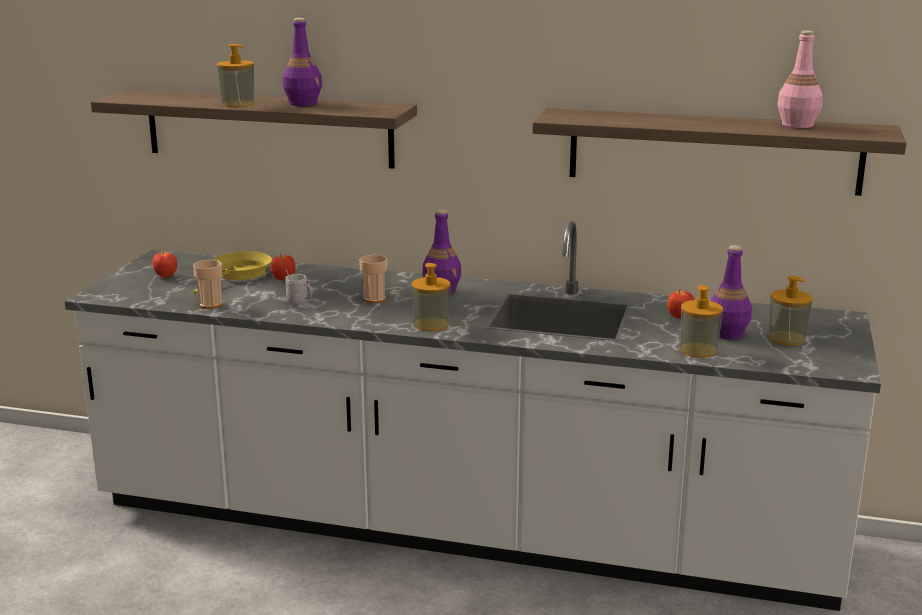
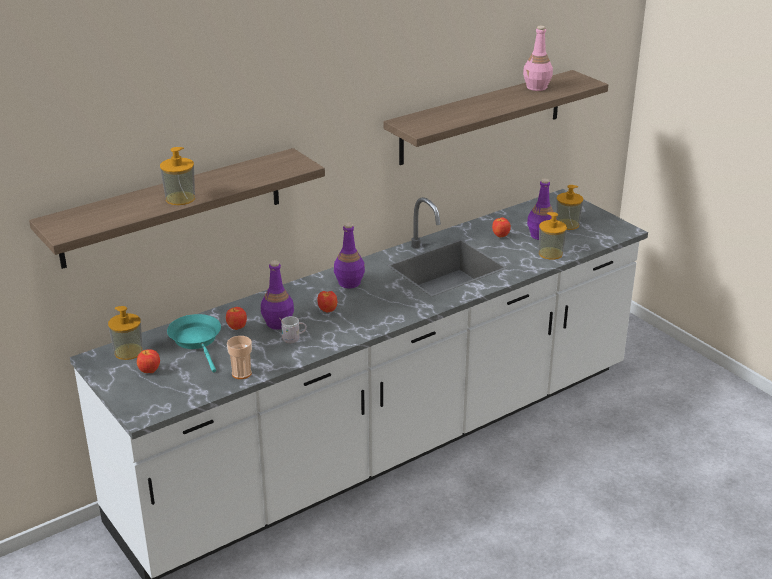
camera: 50 degrees left, 10 degrees up
(239, 275) = (197, 341): yellow frying pan -> turquoise frying pan
(303, 103) = (221, 178): purple bottle -> purple bottle (278, 323)
(374, 299) = (328, 311): cup -> apple
(431, 324) = (401, 310): soap dispenser -> soap dispenser (128, 351)

